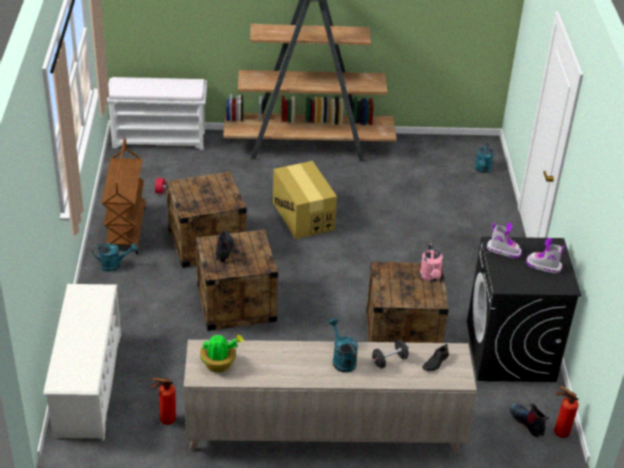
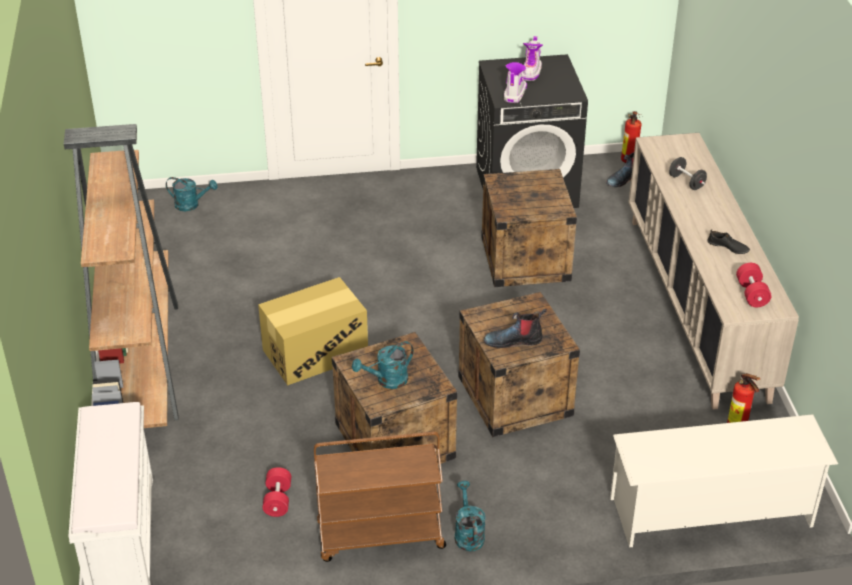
camera: 95 degrees left, 0 degrees up
(219, 364) = (751, 294): potted plant -> red dumbbell
(342, 359) = (700, 211): turquoise watering can -> turquoise watering can (387, 381)
(431, 277) = (511, 180): pink watering can -> none
(435, 362) = (674, 155): black shoe -> black shoe (728, 247)

